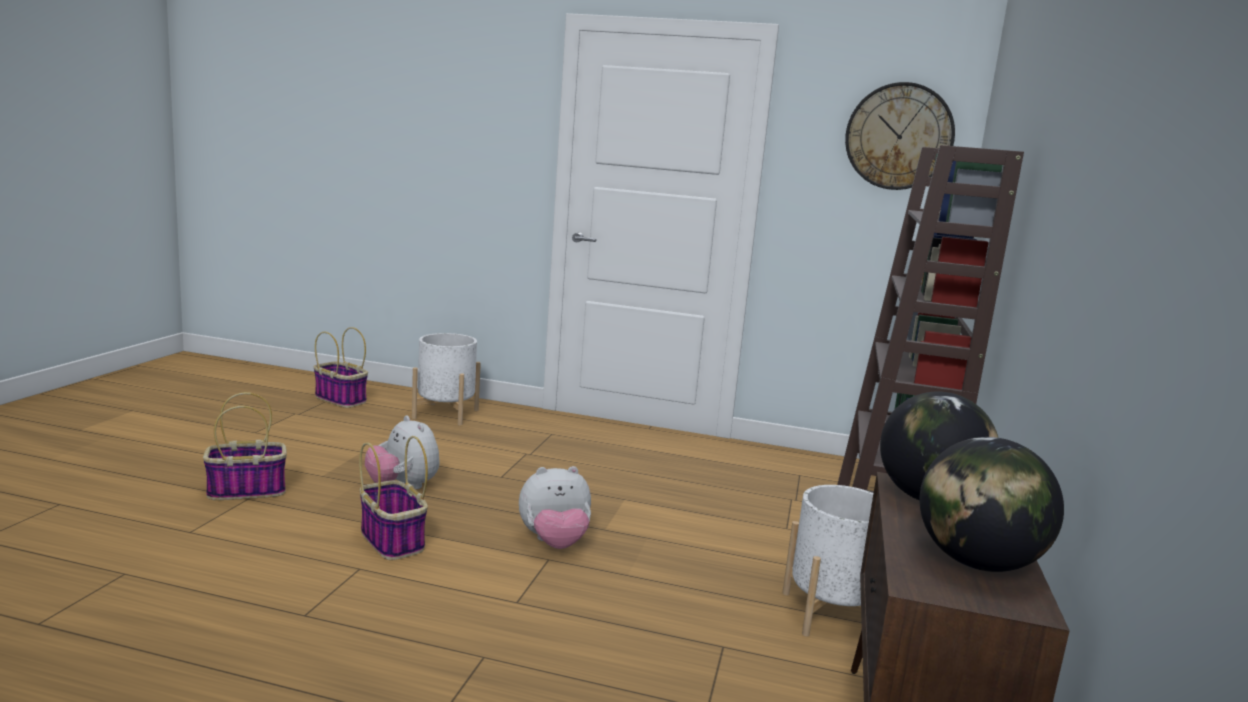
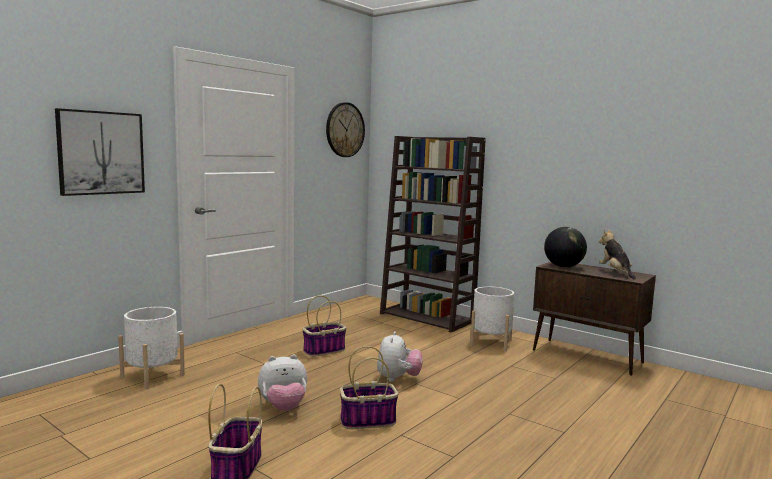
camera: 65 degrees left, 5 degrees down
(341, 399) = (52, 411): basket -> basket (324, 350)
(466, 149) = (101, 153): none -> picture
(977, 563) = (615, 272): globe -> plush toy

